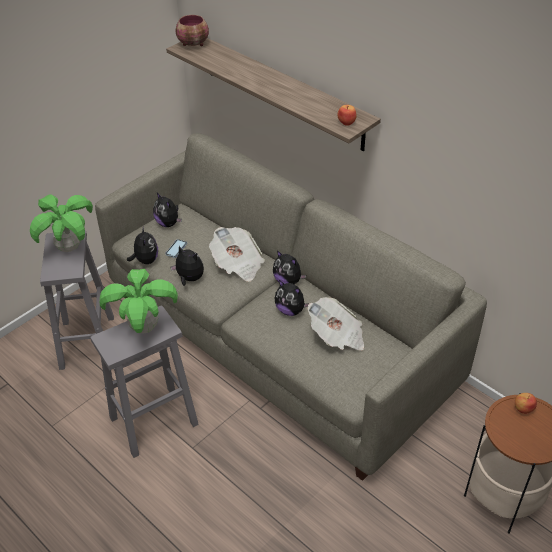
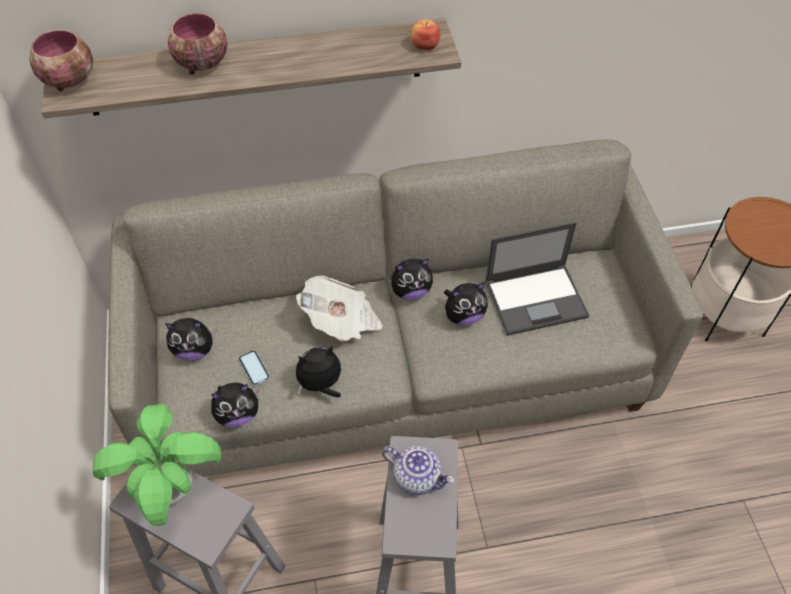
camera: 55 degrees left, 10 degrees up
(144, 327) = (417, 477): potted plant -> teapot
(145, 260) = (238, 414): plush toy -> plush toy turned 135 degrees clockwise
(246, 68) = (201, 63): none -> bowl
(337, 336) = (536, 298): newspaper -> laptop
(523, 408) = (748, 217): apple -> none

